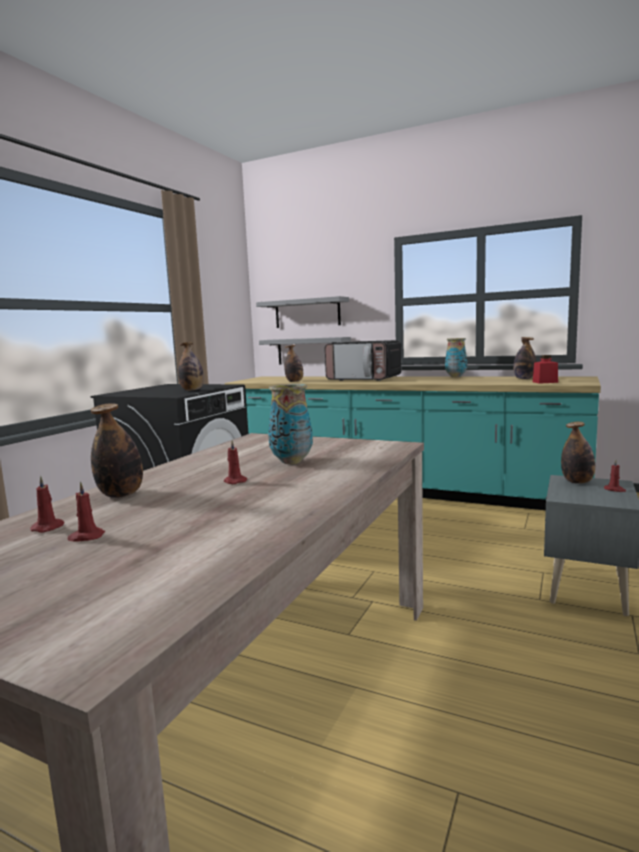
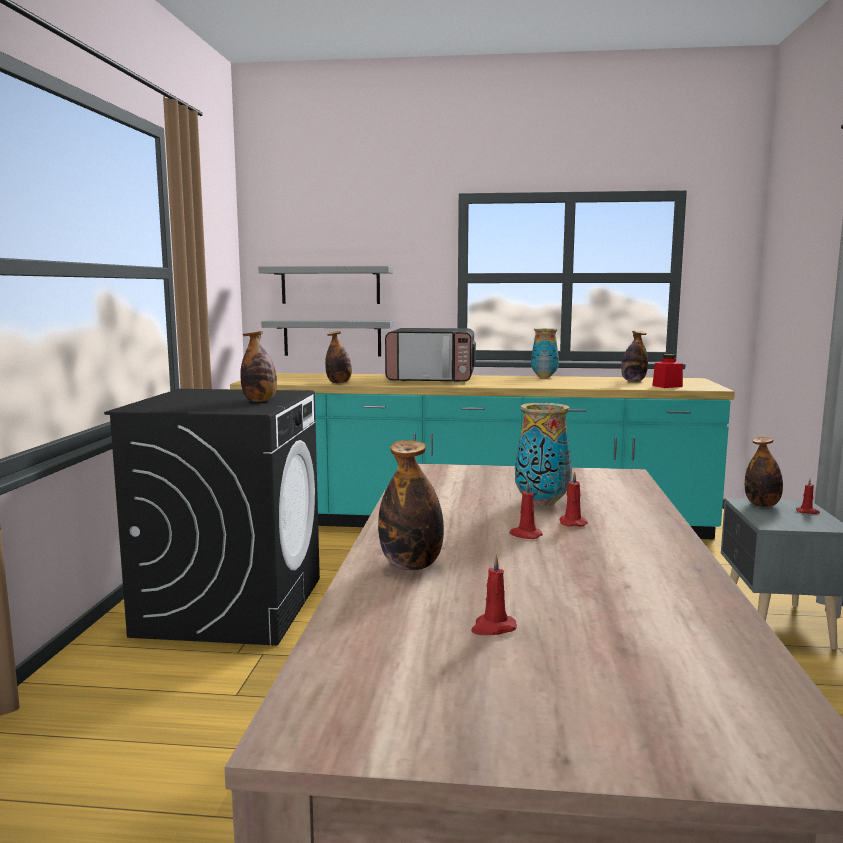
camera: 20 degrees left, 0 degrees up
(49, 527) = (411, 620): red candle -> red candle (572, 523)

